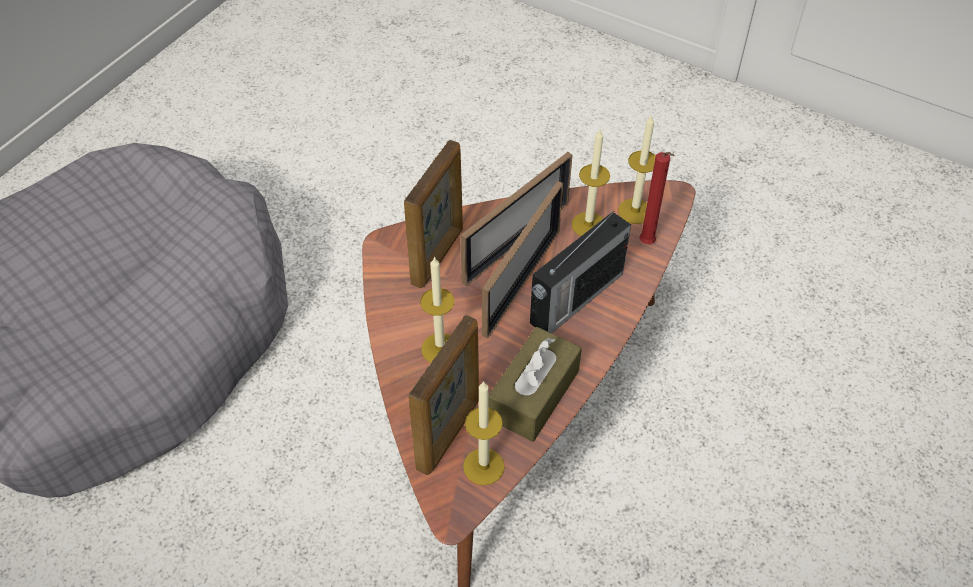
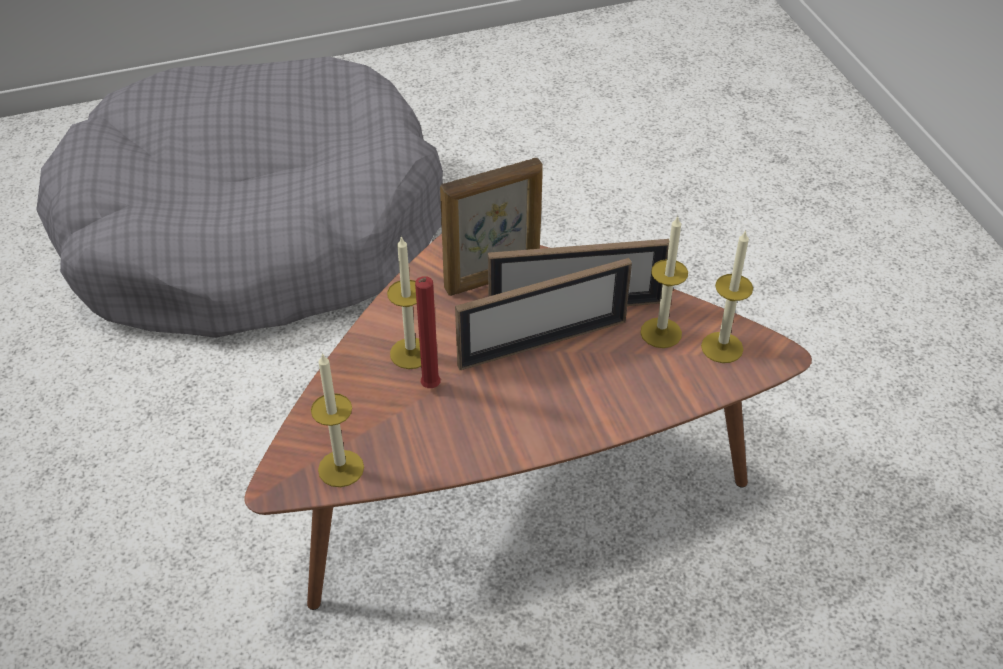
camera: 40 degrees right, 5 degrees down
(449, 434) = (343, 424): picture frame -> none
(534, 394) = (447, 441): brown tissue box -> none
(575, 299) = (574, 387): radio -> none
(648, 244) = (701, 384): red candle -> red candle (429, 389)

